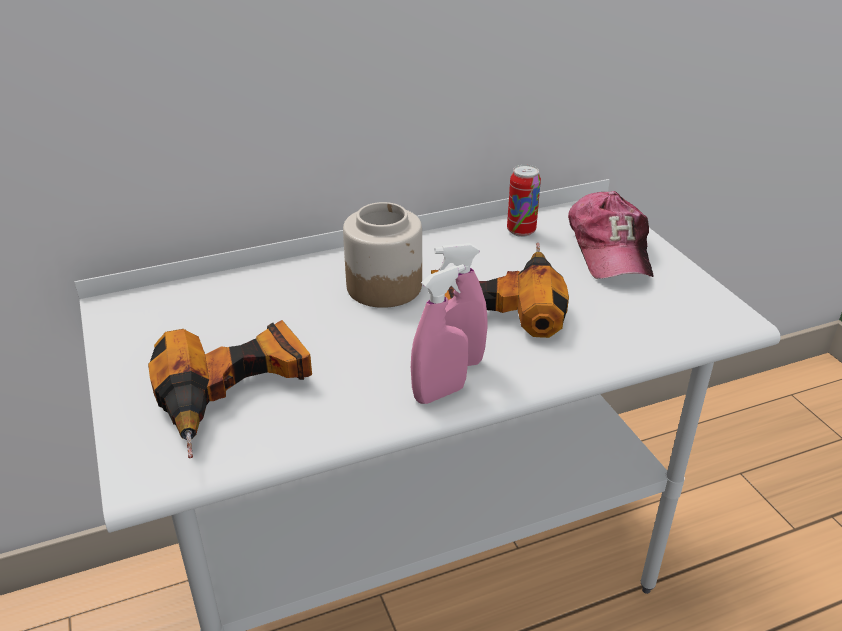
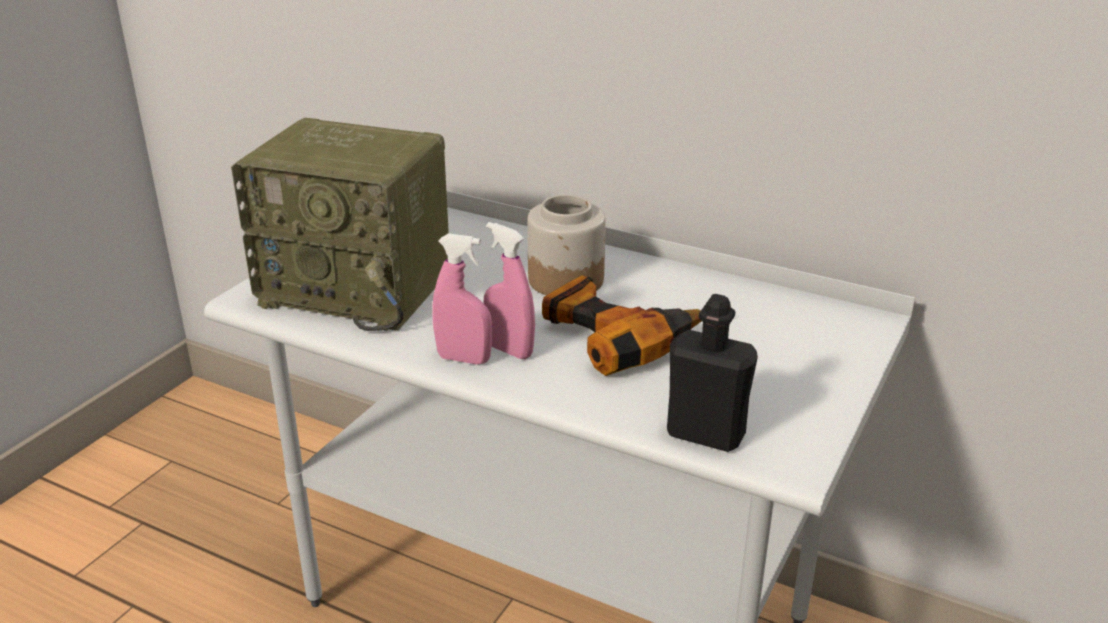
camera: 50 degrees right, 5 degrees down
(236, 396) = (360, 288): power drill -> radio
(521, 231) = (754, 300): can -> none
(610, 249) = (804, 354): cap -> none
(667, 335) = (705, 434): none -> black bottle

